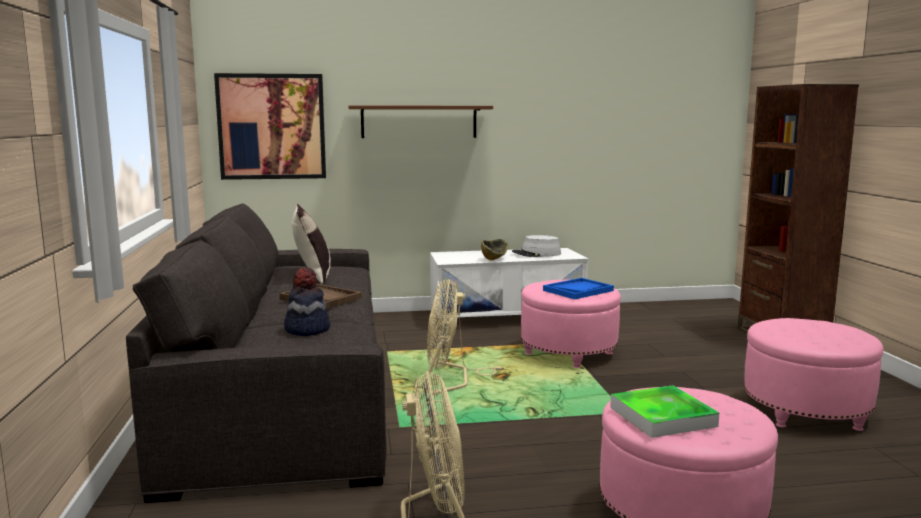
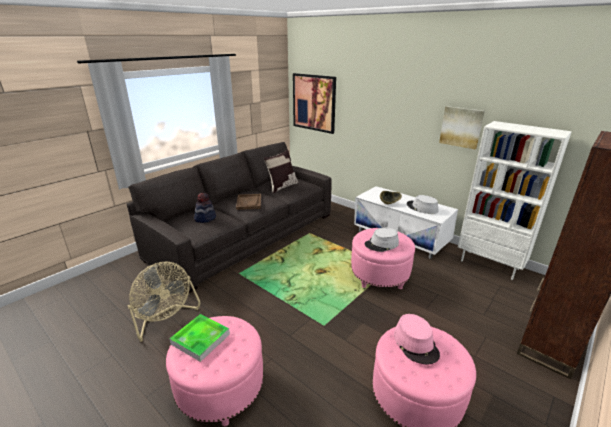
camera: 50 degrees right, 15 degrees up
(419, 121) = (380, 109): brown shelf -> none
(452, 377) = (303, 260): beige fan -> none
(549, 130) = (461, 127): none -> picture
(578, 290) = (381, 244): blue tray -> grey hat
(630, 308) = (490, 264): none -> white bookcase
(793, 329) = (416, 344): none -> pink hat

